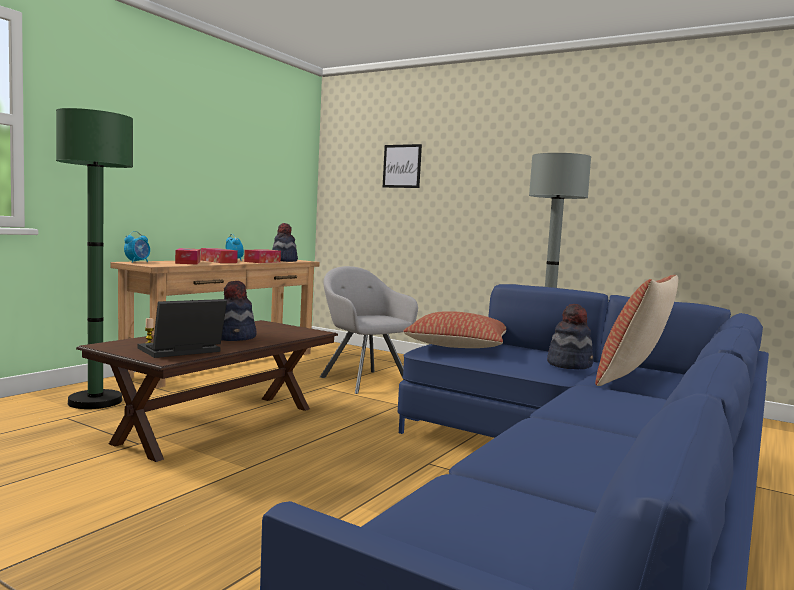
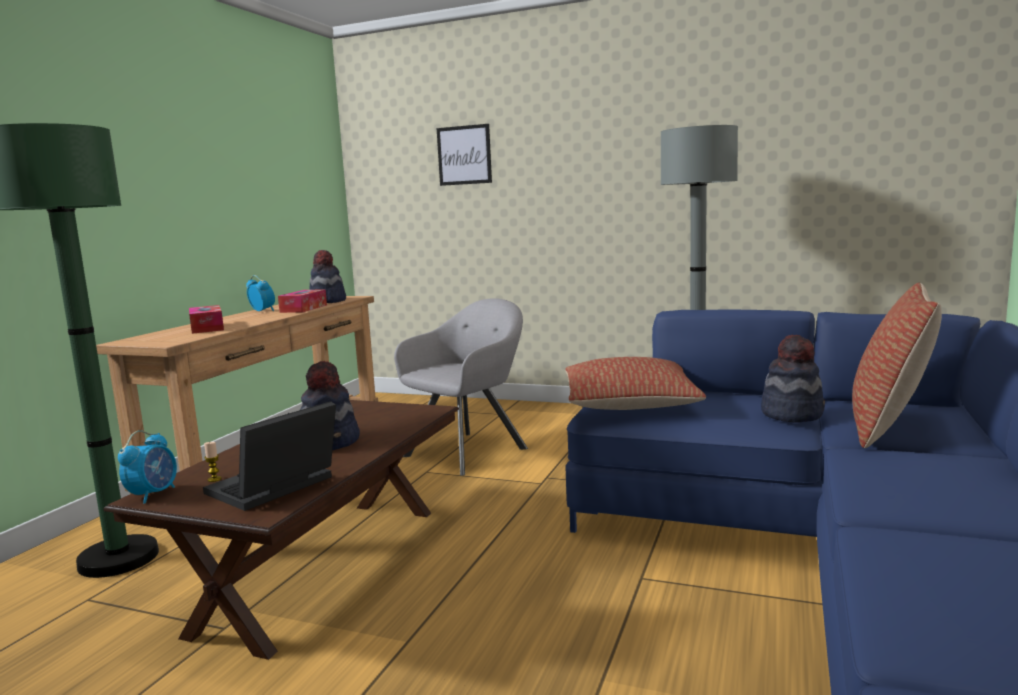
camera: 10 degrees left, 5 degrees up
(137, 262) = (135, 339): alarm clock -> alarm clock (153, 494)
(218, 261) = (246, 318): tissue box -> none
(362, 380) = (470, 450): grey armchair -> grey armchair turned 90 degrees clockwise

